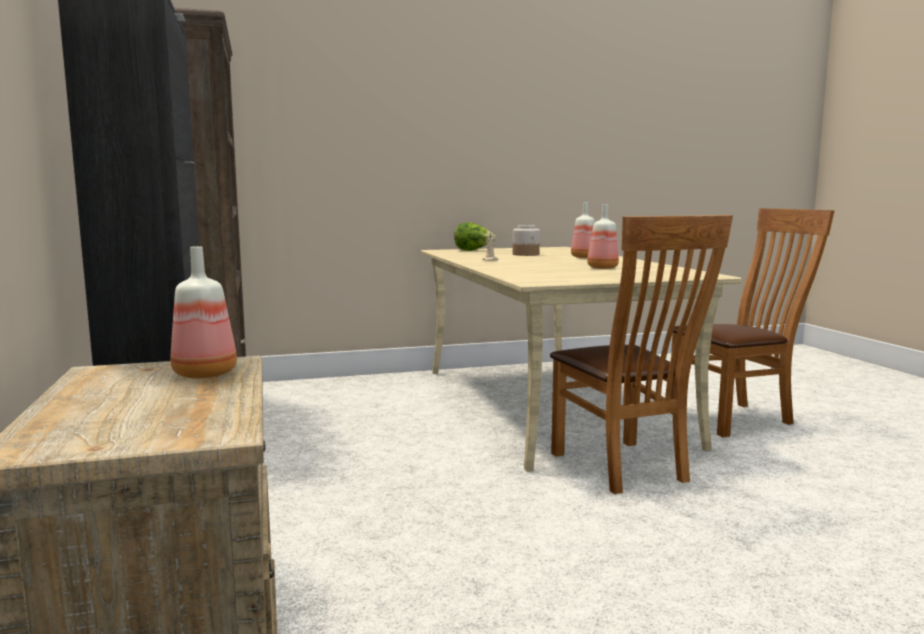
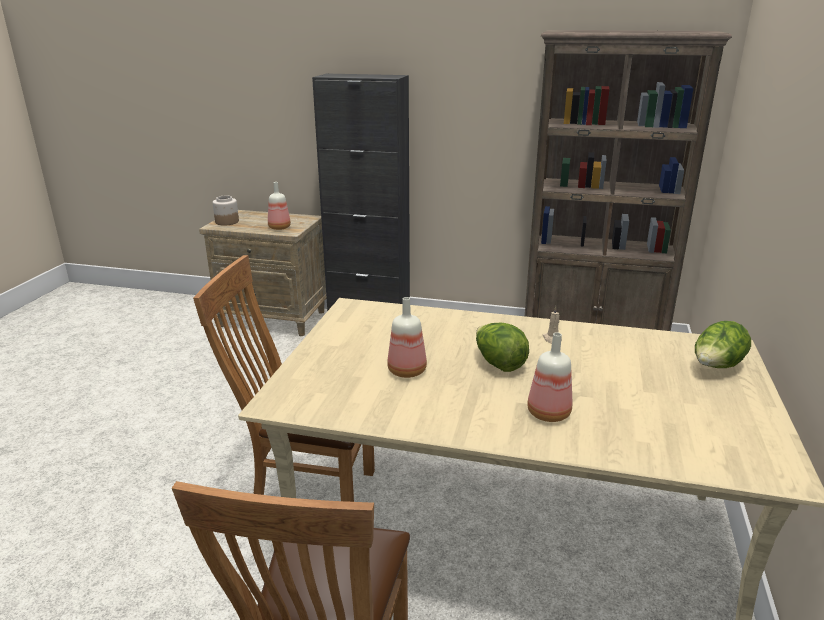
camera: 120 degrees right, 15 degrees up
(526, 254) = (623, 385): jar -> jar (226, 222)
(548, 262) = (498, 363): none -> lettuce

